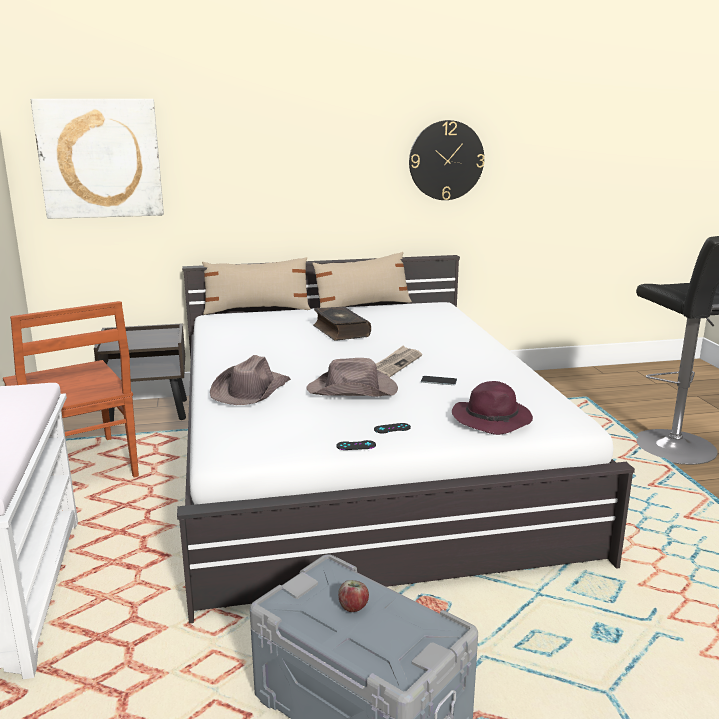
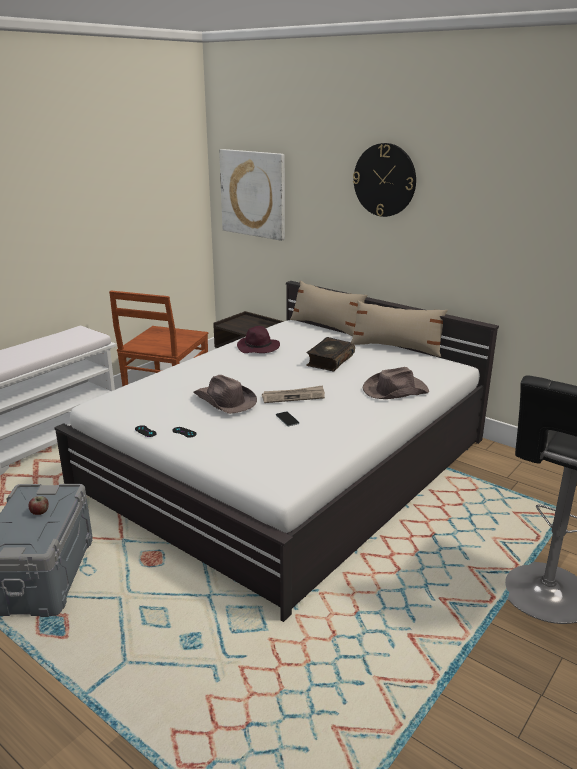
camera: 50 degrees right, 5 degrees up
(251, 390) = (185, 377): brown hat -> brown hat (394, 390)
(446, 160) = (500, 232): wall clock -> wall clock (384, 180)
(493, 419) = (242, 457): purple hat -> purple hat (258, 348)

